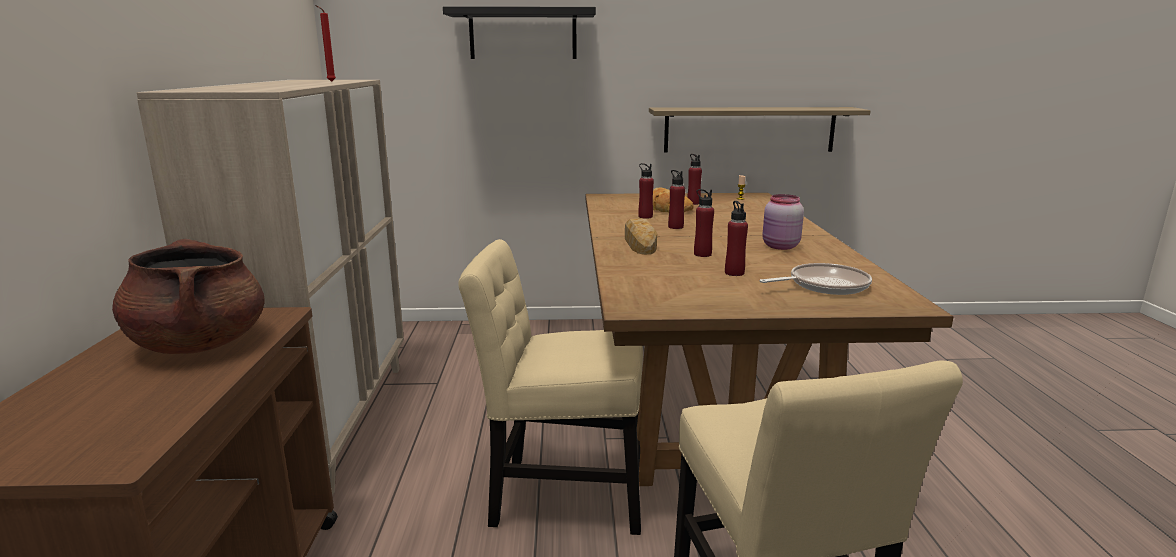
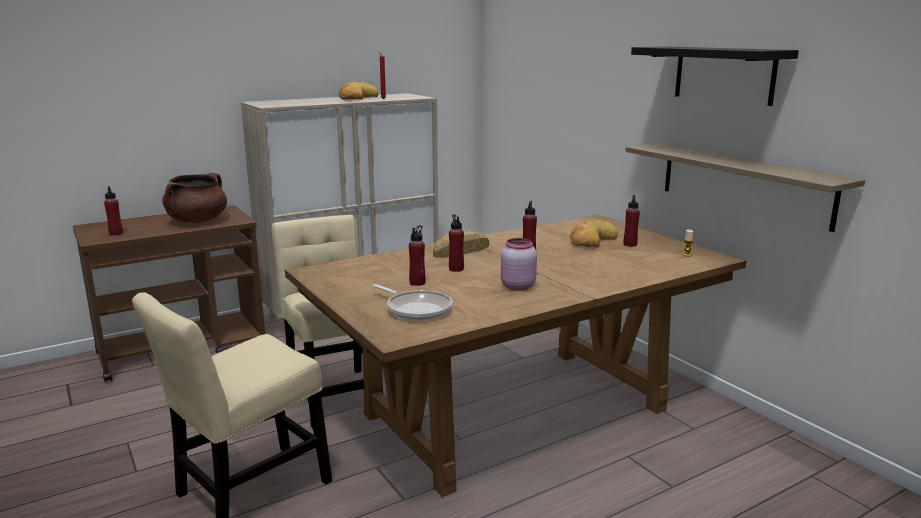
camera: 60 degrees right, 0 degrees up
(288, 82) = (356, 98): none -> bread
(523, 34) = (577, 65): black shelf -> black shelf (724, 74)
(645, 216) = (548, 240): red bottle -> red bottle (116, 233)

